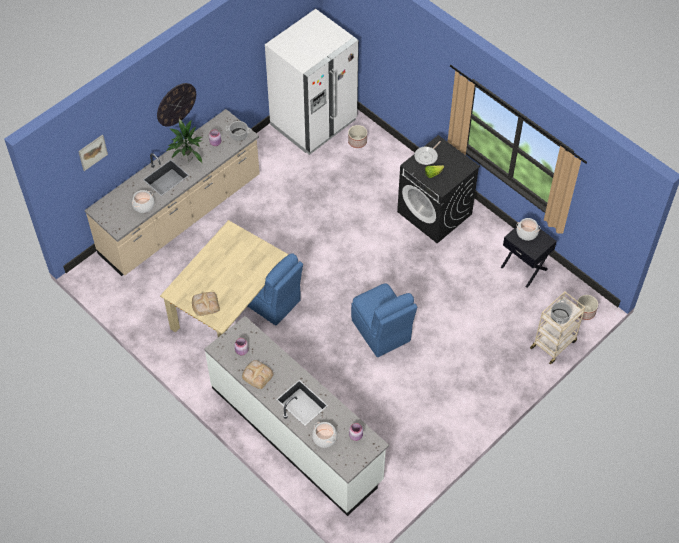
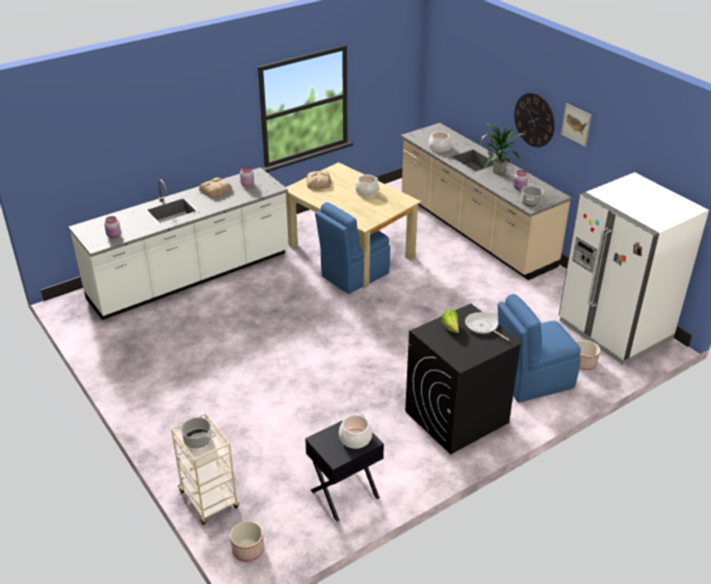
camera: 100 degrees right, 20 degrees down
(92, 152) = (462, 69): picture -> picture (576, 124)
(325, 438) = (124, 218): cooking pot -> cooking pot (366, 192)
(381, 332) = (287, 346): blue chair -> blue chair (532, 380)

